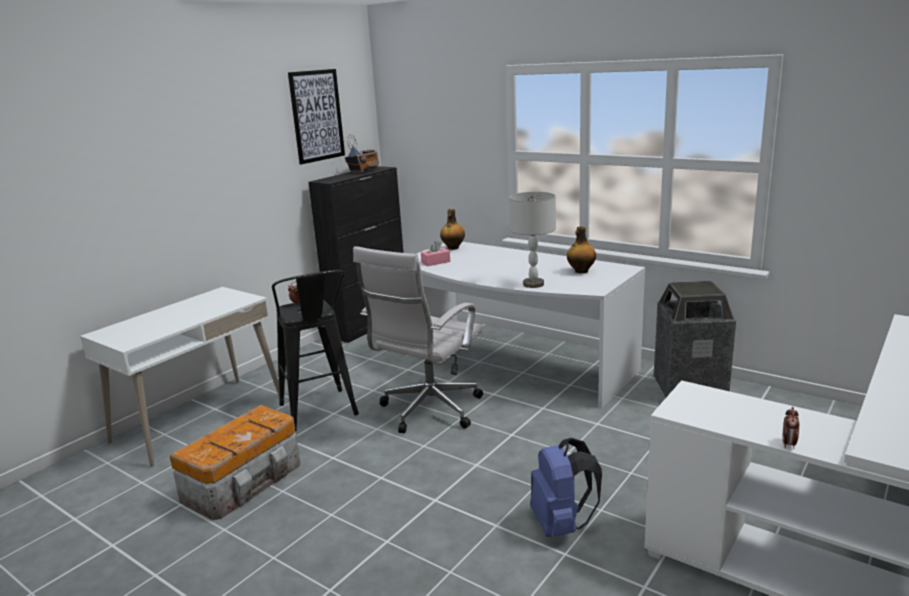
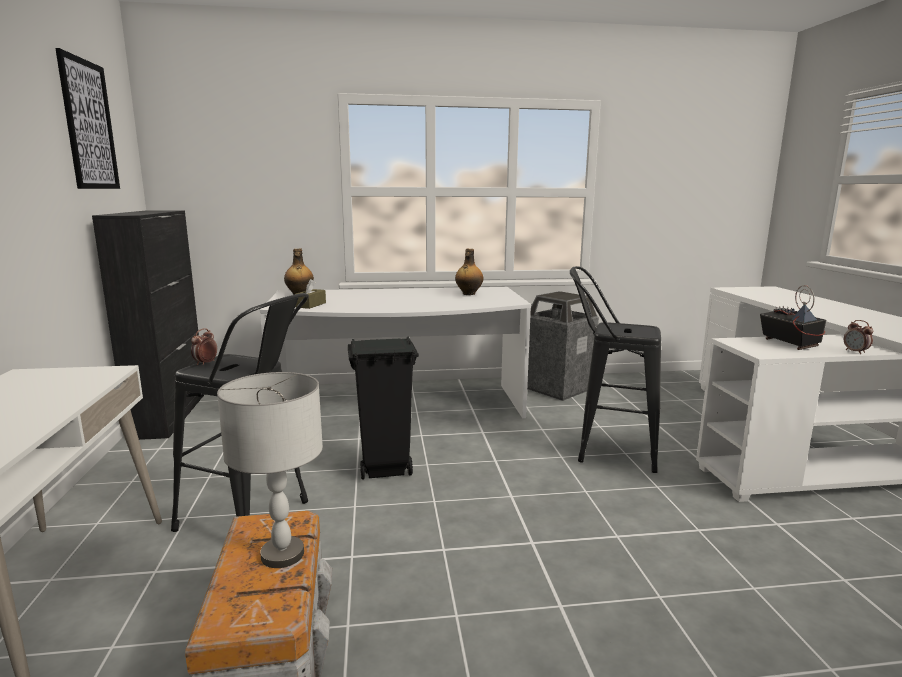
camera: 45 degrees left, 5 degrees down
(364, 171) = (150, 211): radio -> radio (788, 344)
(428, 411) = (384, 470): white office chair -> black trash can
(435, 262) = (311, 305): pink tissue box -> brown tissue box
(533, 284) = (454, 305): grey table lamp -> grey table lamp (281, 555)
(561, 525) = (656, 510): blue backpack -> none
(620, 462) = (606, 449): none -> black stool

